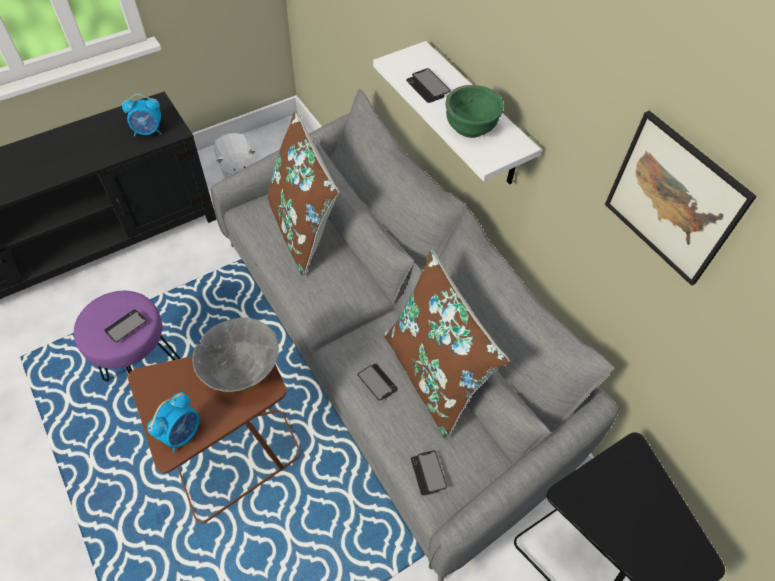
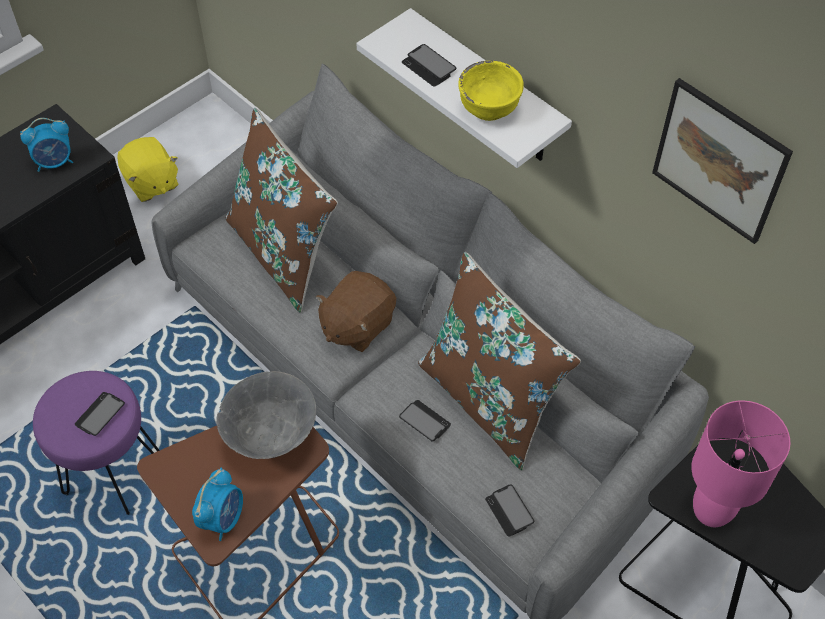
camera: 10 degrees left, 0 degrees up
(236, 167) = (151, 183): white plush toy -> yellow plush toy
(344, 295) = (357, 325): none -> brown plush toy
(470, 126) = (489, 107): green bowl -> yellow bowl
(602, 517) = (712, 511): none -> pink table lamp

